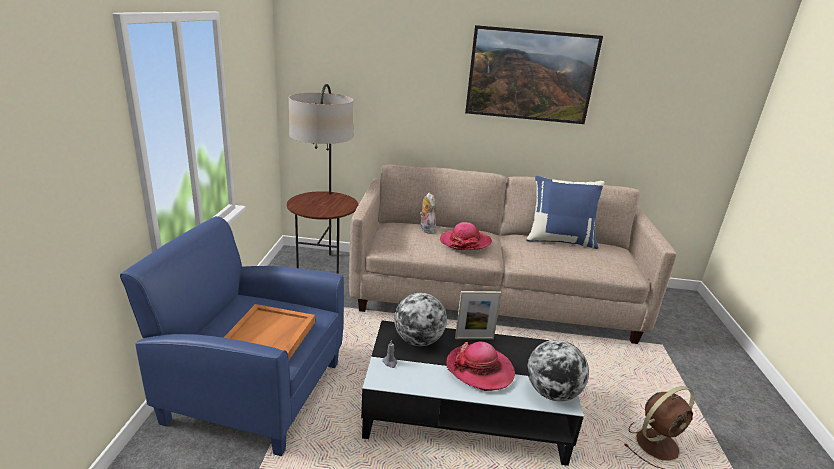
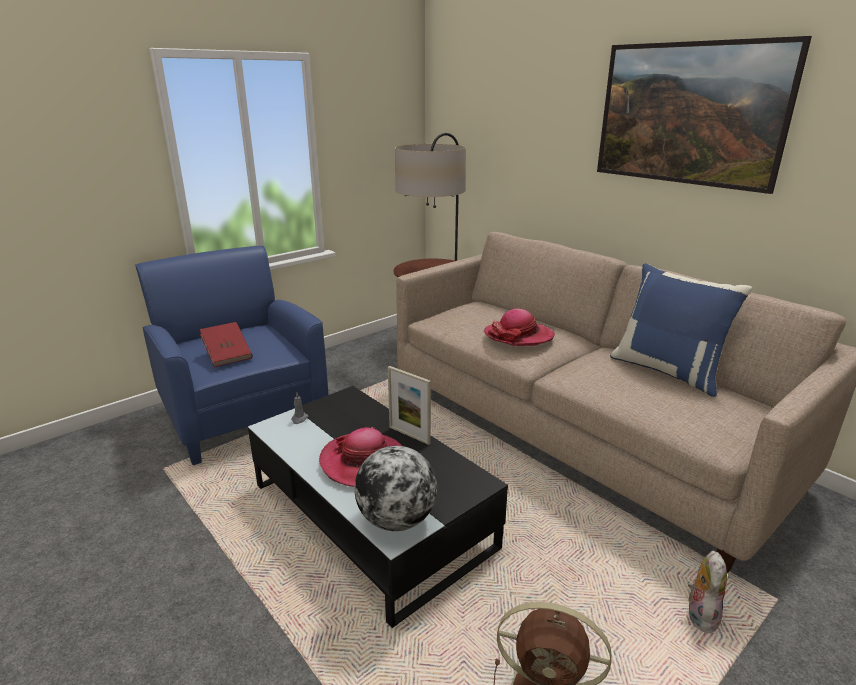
camera: 45 degrees right, 0 degrees up
(270, 335) = (227, 355): orange tray -> red book
(418, 340) = (353, 414): globe -> none
(426, 229) = (500, 315): plush toy -> plush toy (699, 614)

